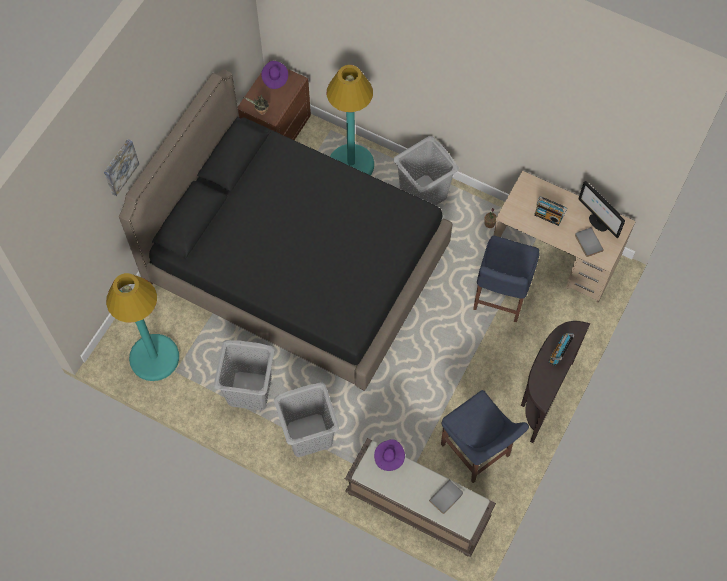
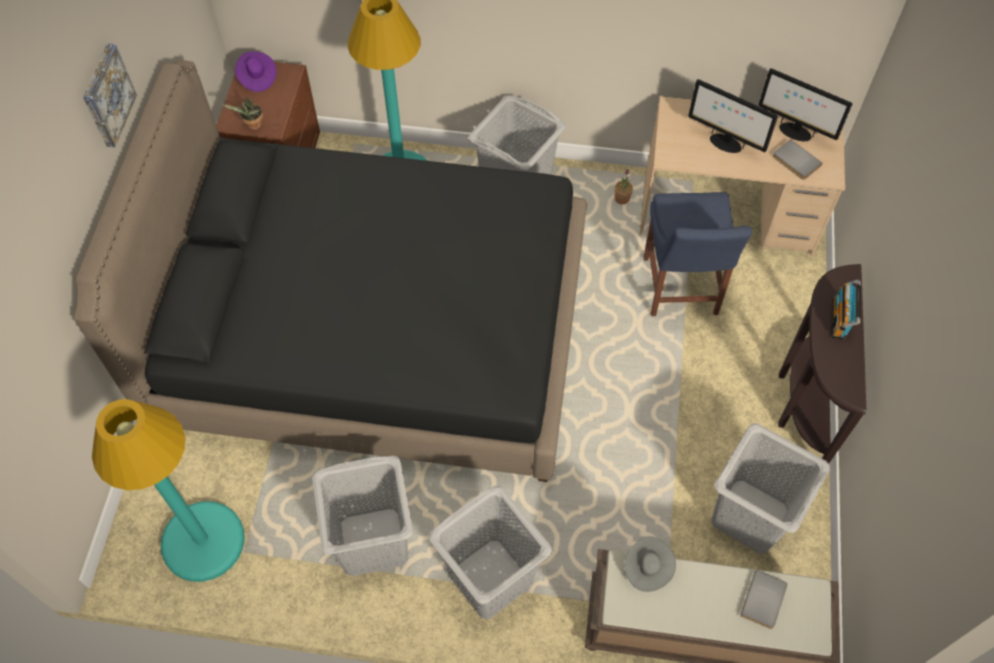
camera: 20 degrees left, 5 degrees down
(119, 166) = (48, 224): picture -> picture (106, 95)
(389, 457) = (647, 568): purple hat -> grey hat
(477, 453) = (750, 516): blue chair -> grey laundry basket
(548, 216) = (724, 143): radio -> monitor

